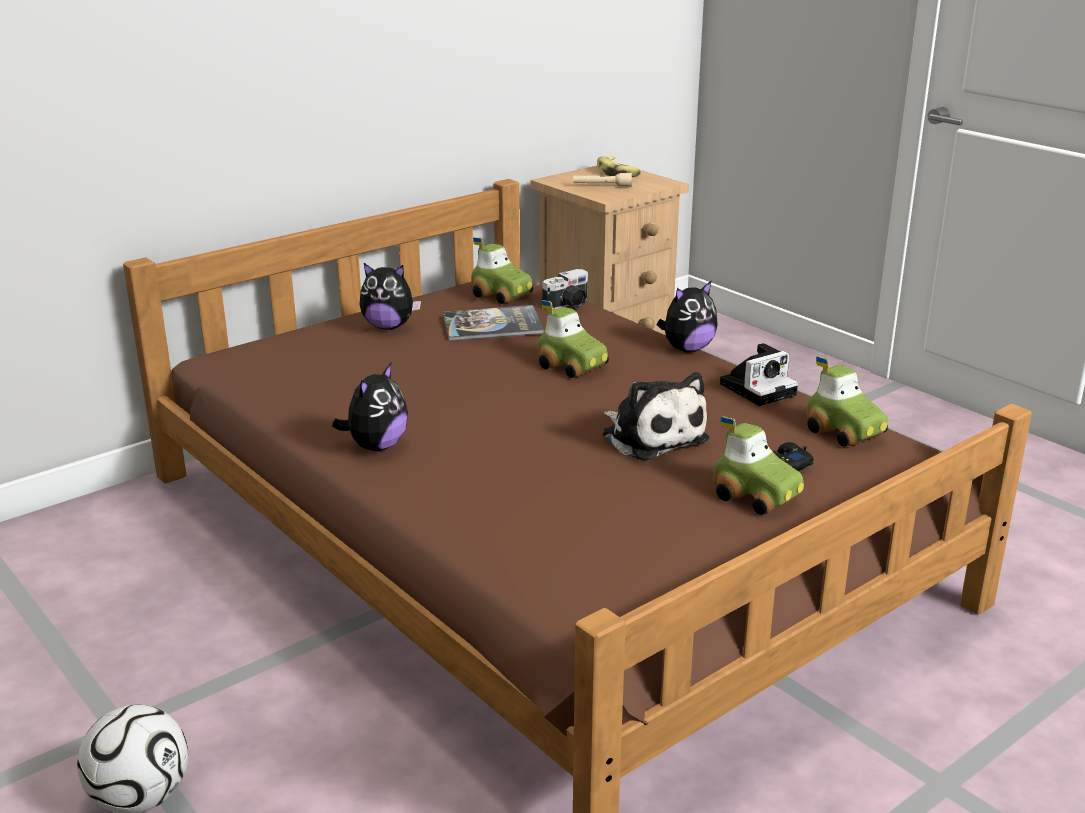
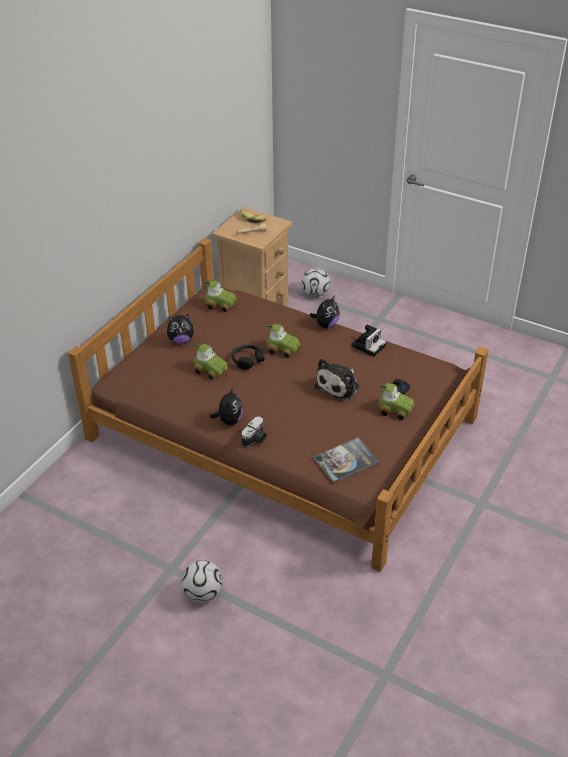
camera: 20 degrees left, 15 degrees up
(488, 369) = (247, 360): none -> black headphones
(492, 325) = (230, 328): book -> book (346, 460)
(569, 305) = (257, 305): camera -> camera (256, 439)
(651, 436) = (339, 386): plush toy -> plush toy turned 90 degrees clockwise
(730, 357) = (315, 293): none -> football
(846, 431) = (414, 364): toy car -> toy car (211, 370)

